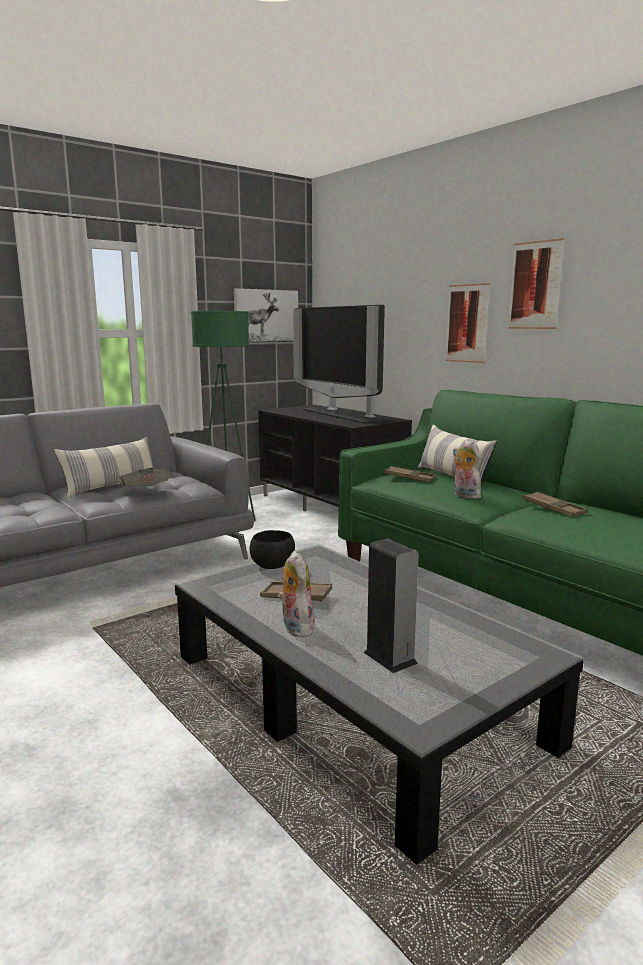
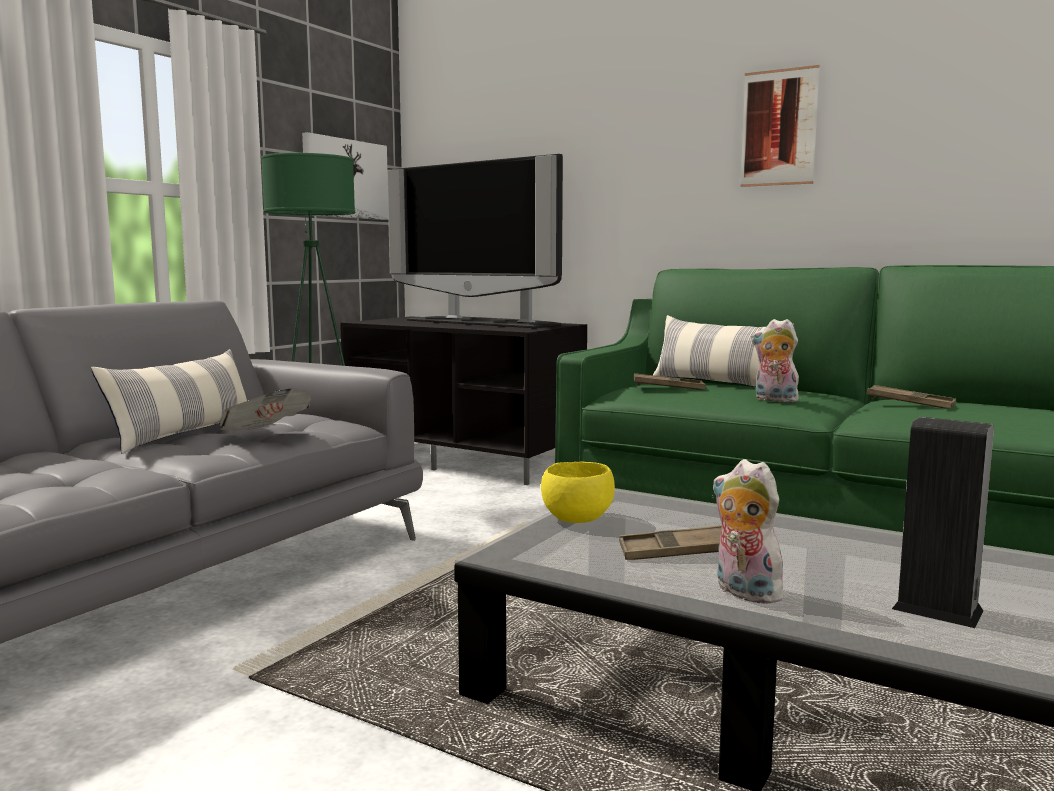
camera: 20 degrees left, 5 degrees down
(272, 566) = (577, 519): black bowl -> yellow bowl
(467, 323) = (674, 183): picture -> none

